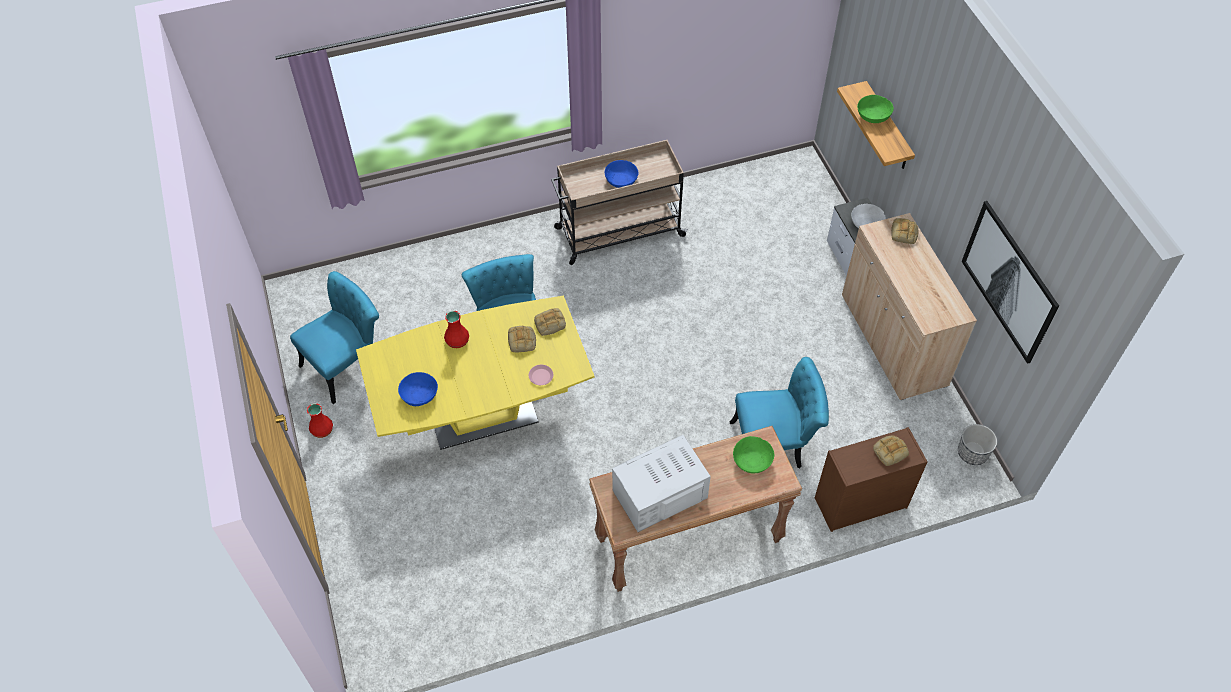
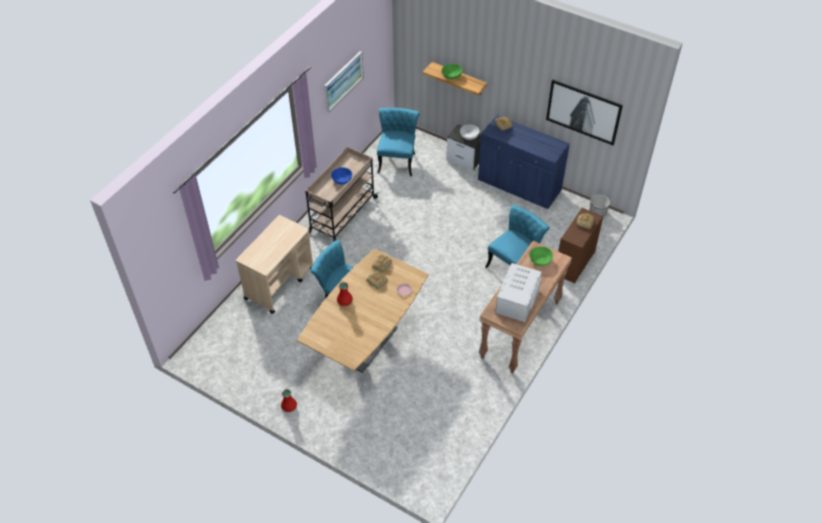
camera: 40 degrees left, 5 degrees down
(347, 363) = (267, 367): turquoise chair -> turquoise chair (397, 160)
(419, 394) = (354, 338): blue bowl -> none
(462, 270) = (280, 283): none -> beige cart
(483, 416) = (367, 343): yellow dining table -> brown dining table
(699, 39) = (343, 81): none -> picture
(893, 340) = (519, 186): beige cabinet -> blue cabinet

